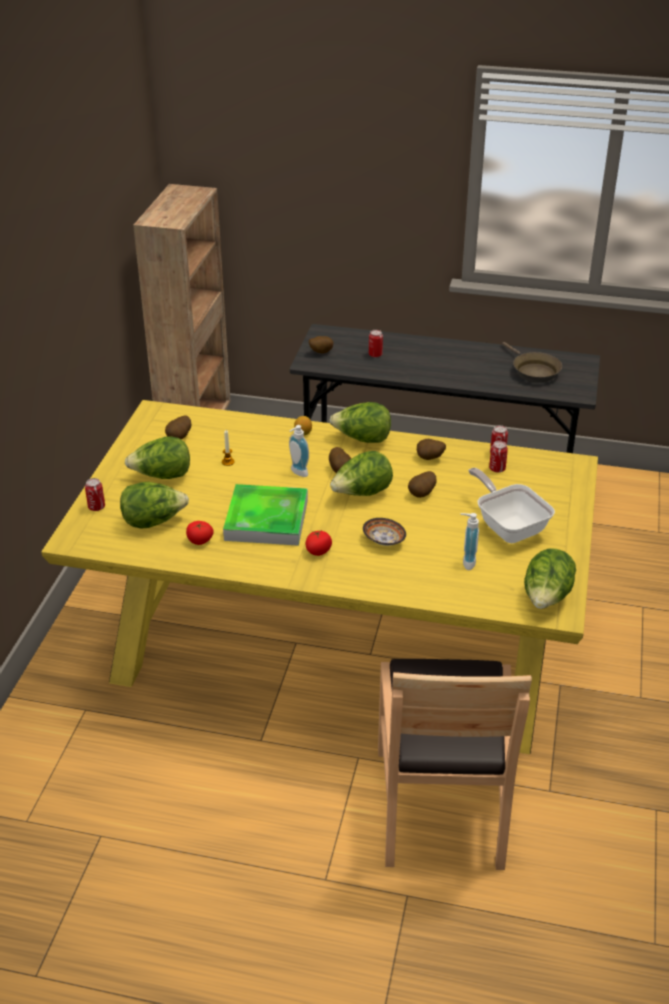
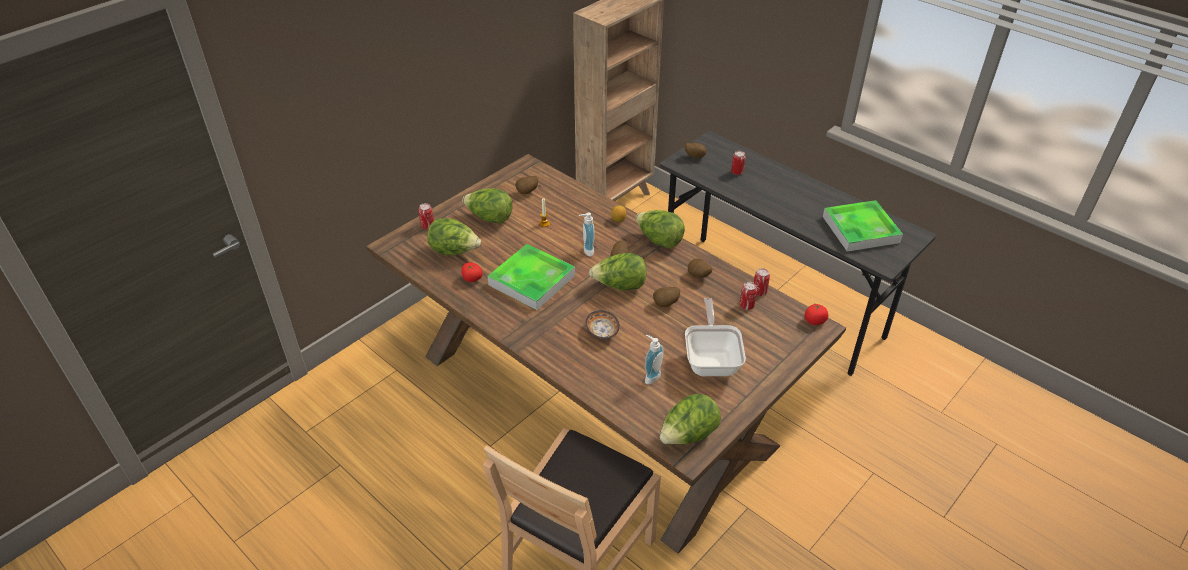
camera: 30 degrees right, 5 degrees up
(318, 551) = (546, 321): tomato -> tomato (814, 321)
(332, 649) = (592, 398): yellow dining table -> brown dining table
(533, 371) = (860, 229): brown frying pan -> tray

